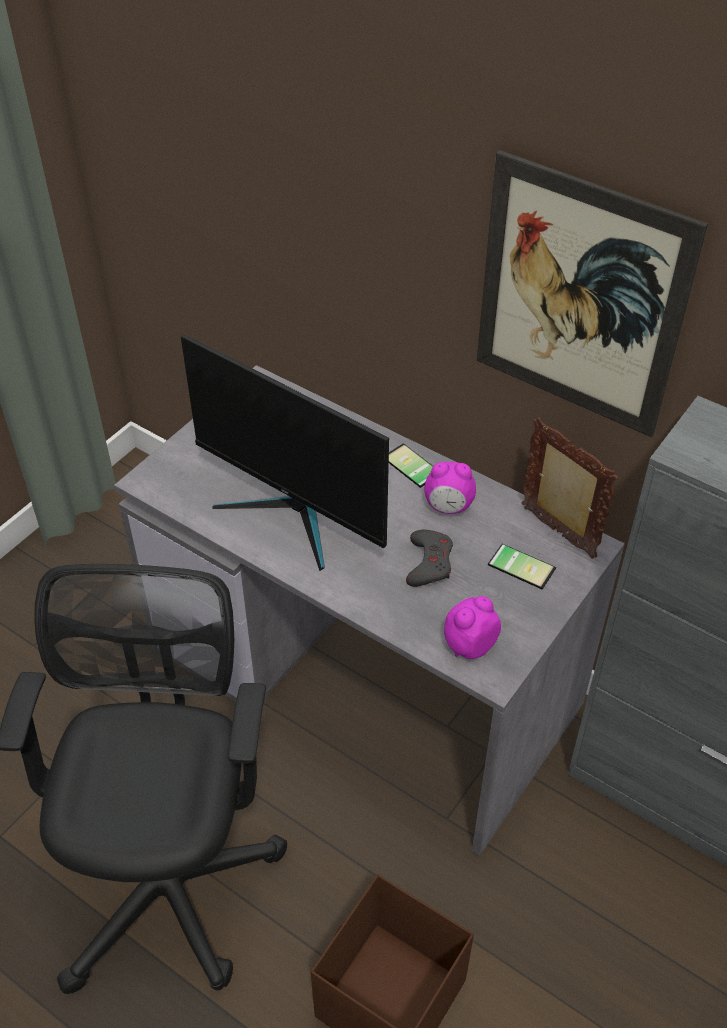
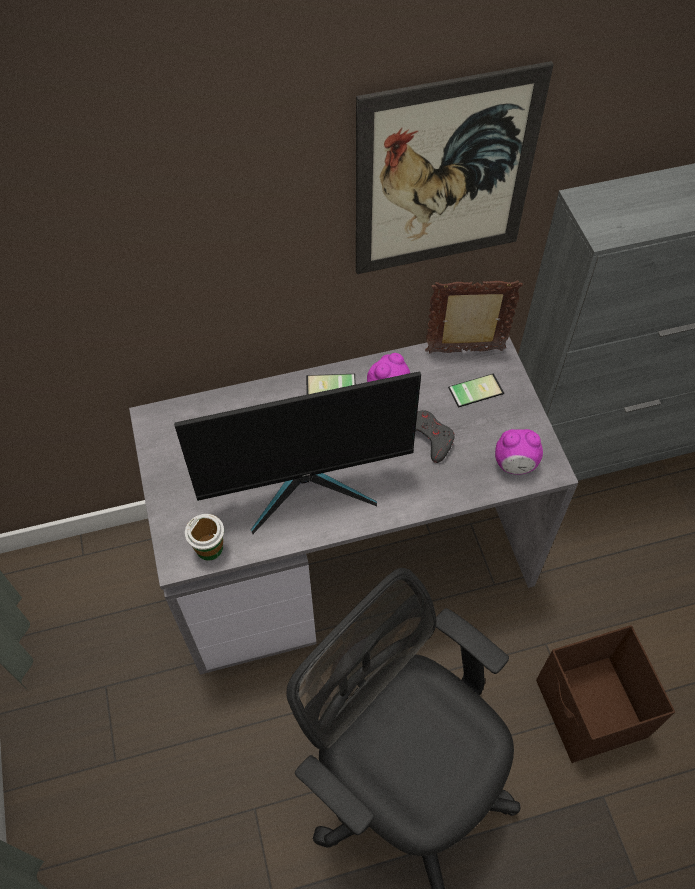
camera: 50 degrees left, 10 degrees up
(174, 491) = (209, 548): none -> cup
(469, 645) = (515, 465): alarm clock -> alarm clock turned 90 degrees counterclockwise

